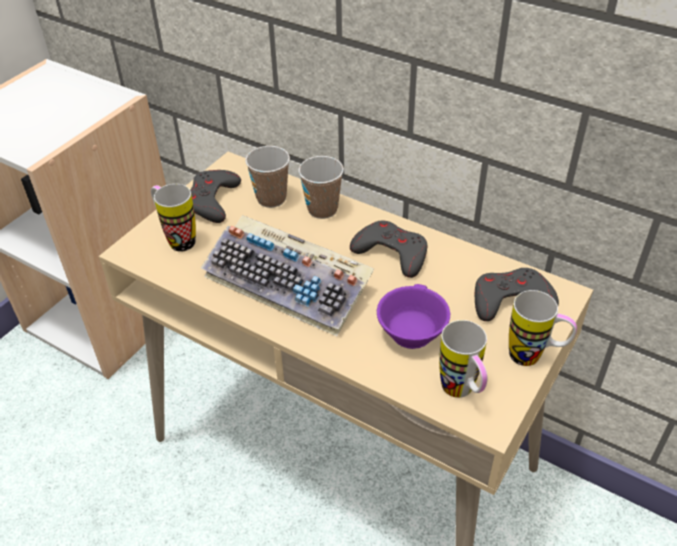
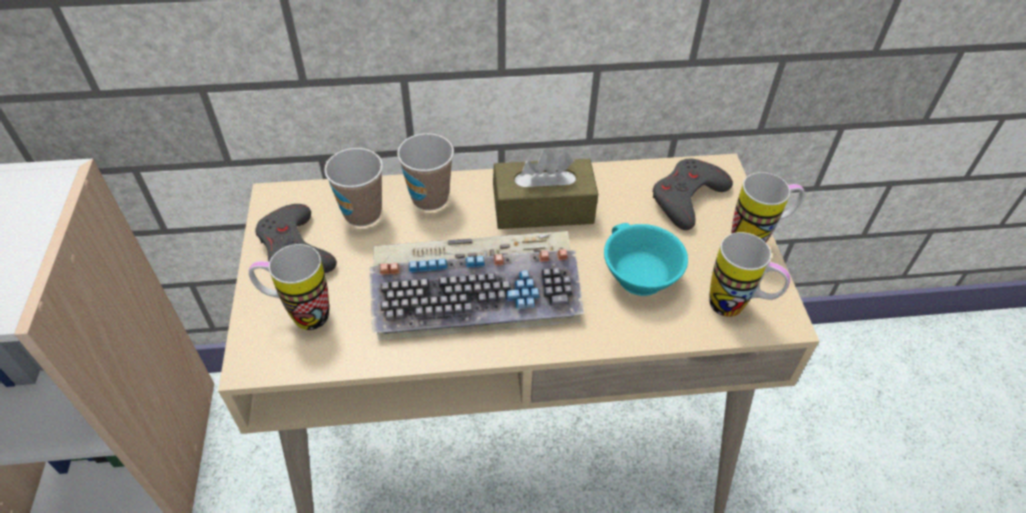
camera: 40 degrees left, 5 degrees up
(391, 253) = (543, 208): grey game controller -> brown tissue box
(409, 330) = (636, 276): purple cup -> turquoise cup

